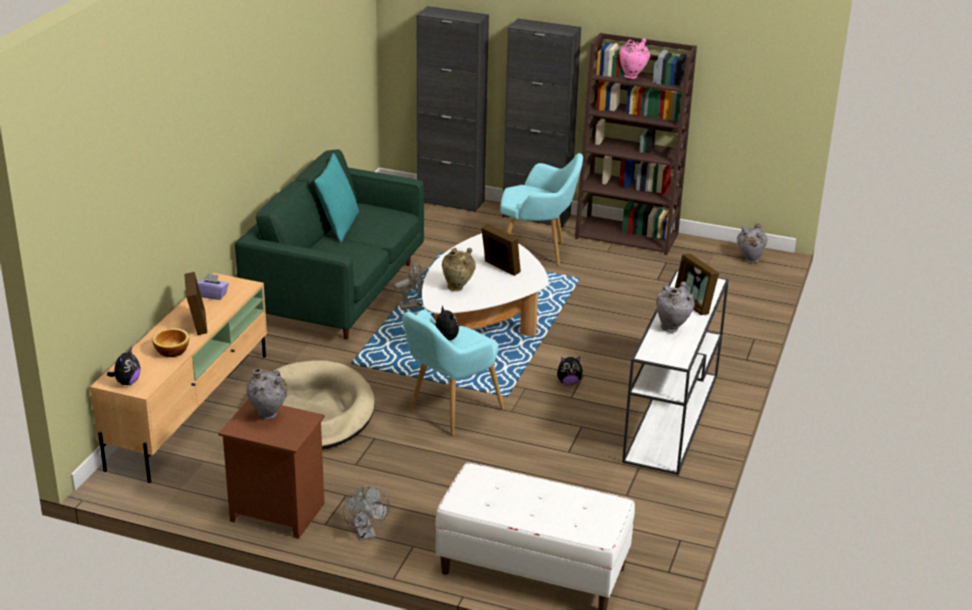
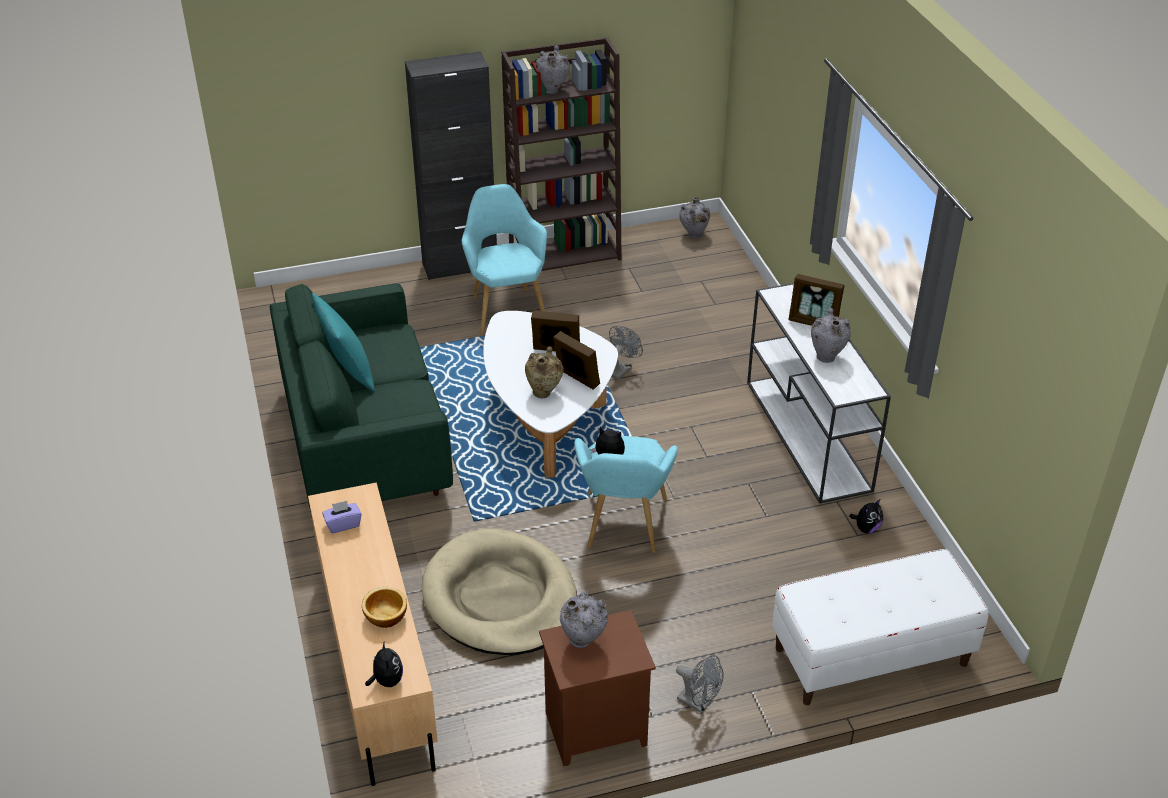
camera: 35 degrees left, 10 degrees up
(197, 323) = (370, 568): picture frame -> picture frame (576, 379)
(413, 305) = (458, 423): grey fan -> grey fan (621, 369)
(450, 201) = (358, 282): black cabinet -> none
(537, 253) = (506, 308): turquoise armchair -> turquoise armchair turned 75 degrees counterclockwise
(568, 382) = (688, 441): plush toy -> plush toy (866, 528)
(632, 77) = (553, 90): pink vase -> grey vase

